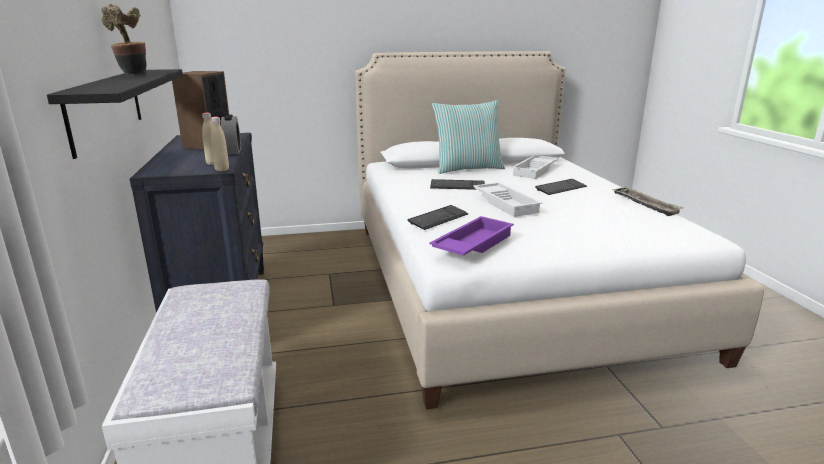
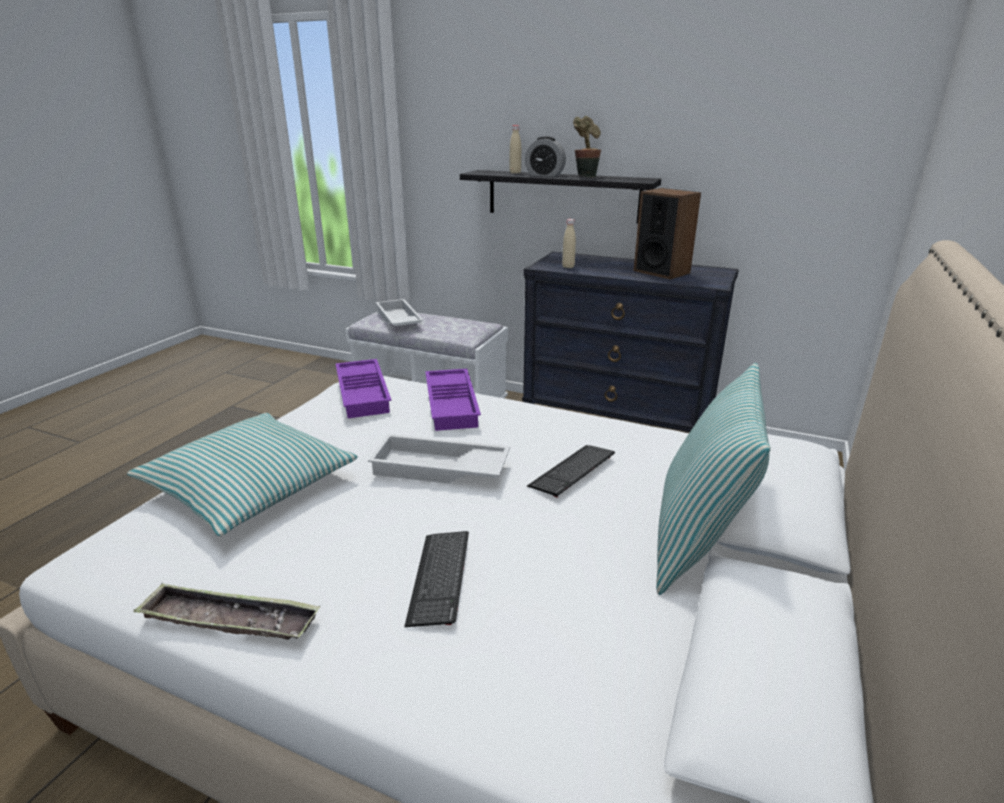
camera: 125 degrees right, 5 degrees up
(222, 170) = (540, 267): beige bottle -> beige bottle (515, 173)
(232, 151) = (614, 275): alarm clock -> alarm clock (544, 175)
(438, 219) = (453, 405): keyboard -> purple tray
(535, 171) = (603, 640): white tray -> white tray (397, 320)
(605, 233) = (250, 486): none -> pillow

